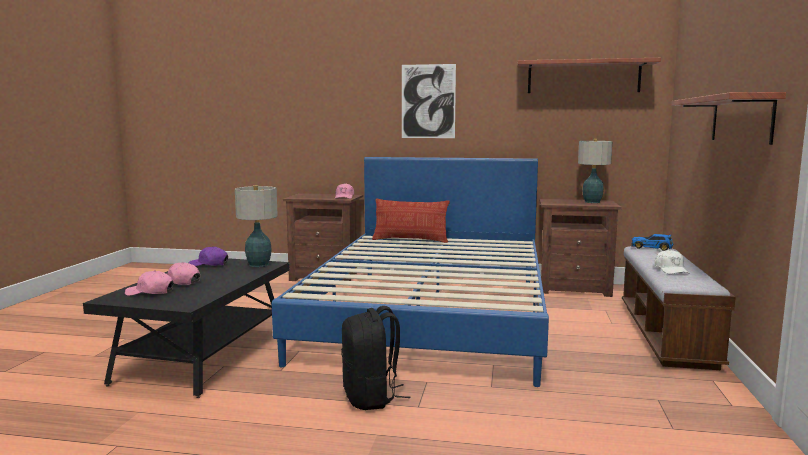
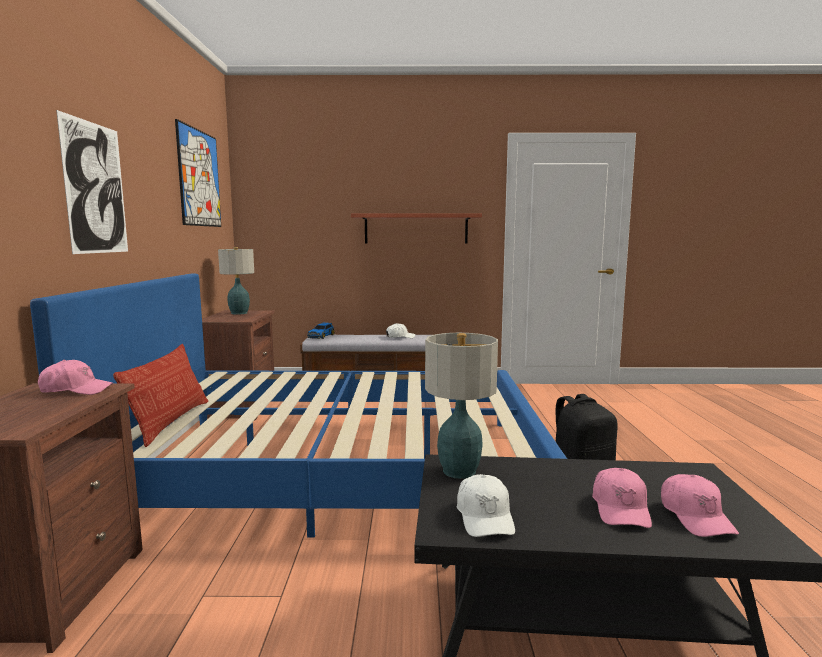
camera: 100 degrees left, 0 degrees up
(209, 264) = (485, 517): purple cap -> white cap
(583, 77) = (199, 178): shelf -> picture

